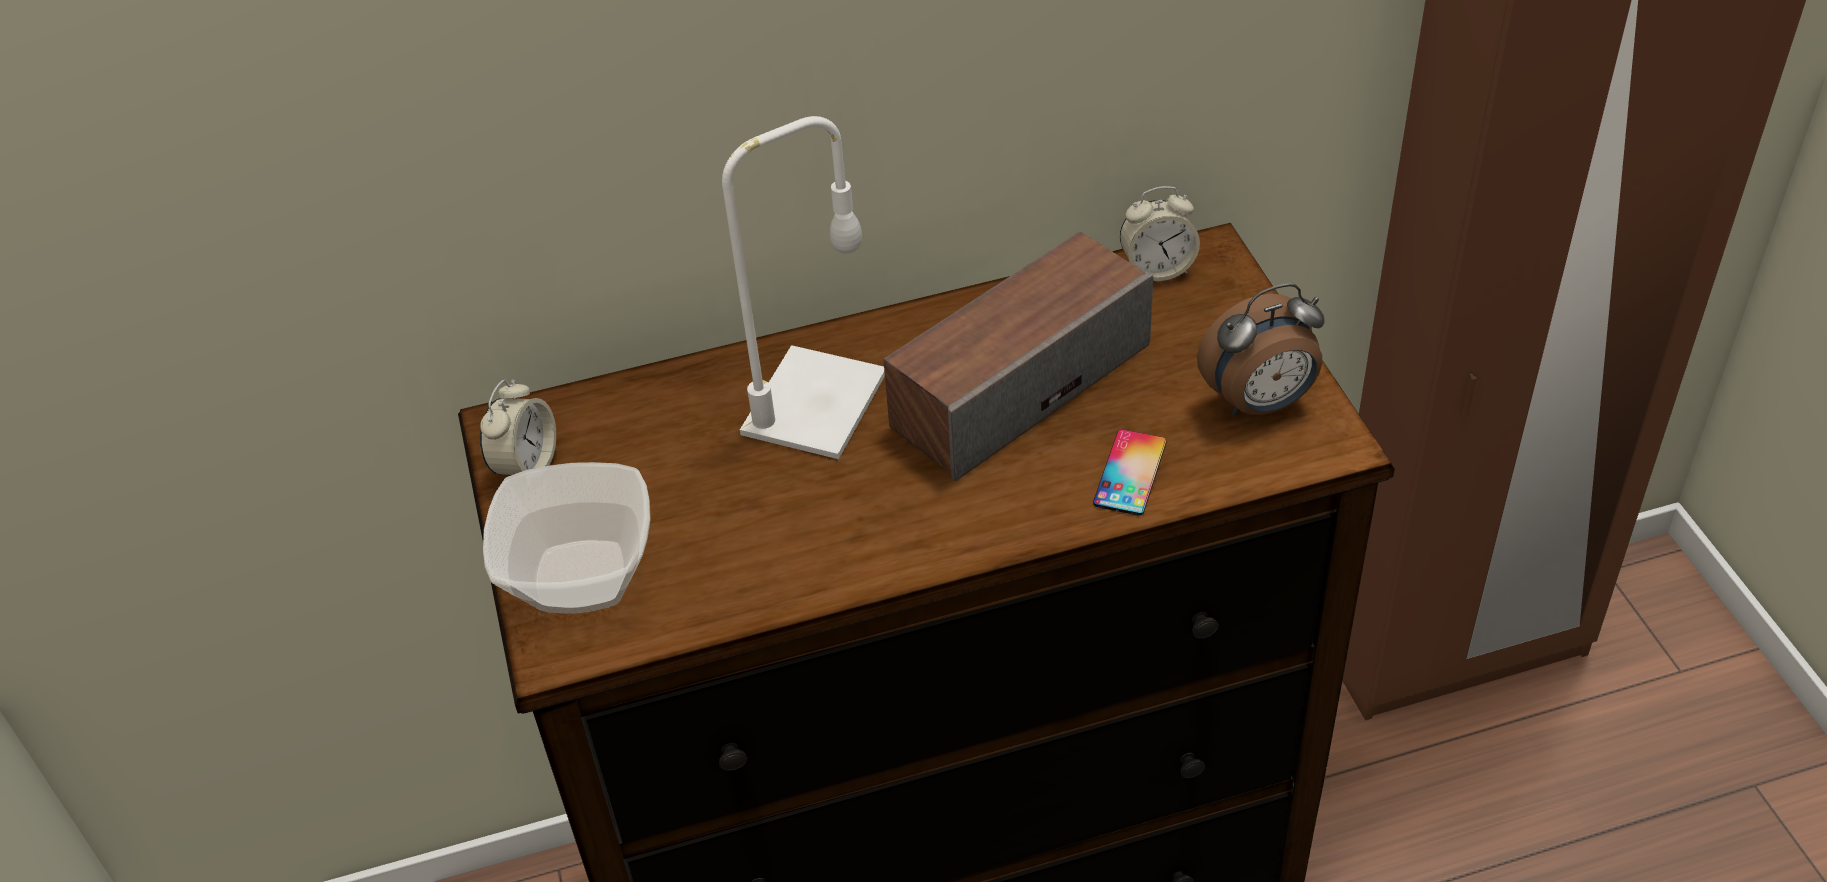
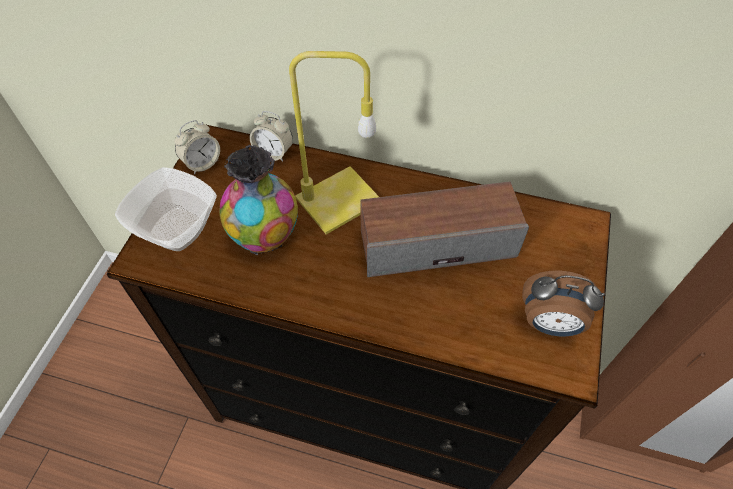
camera: 30 degrees right, 10 degrees up
(744, 511) = (266, 237): none -> vase
(814, 406) = (337, 201): white table lamp -> yellow table lamp
(1130, 473) = (452, 323): phone -> none
(1157, 269) = (552, 218): alarm clock -> alarm clock (274, 153)

